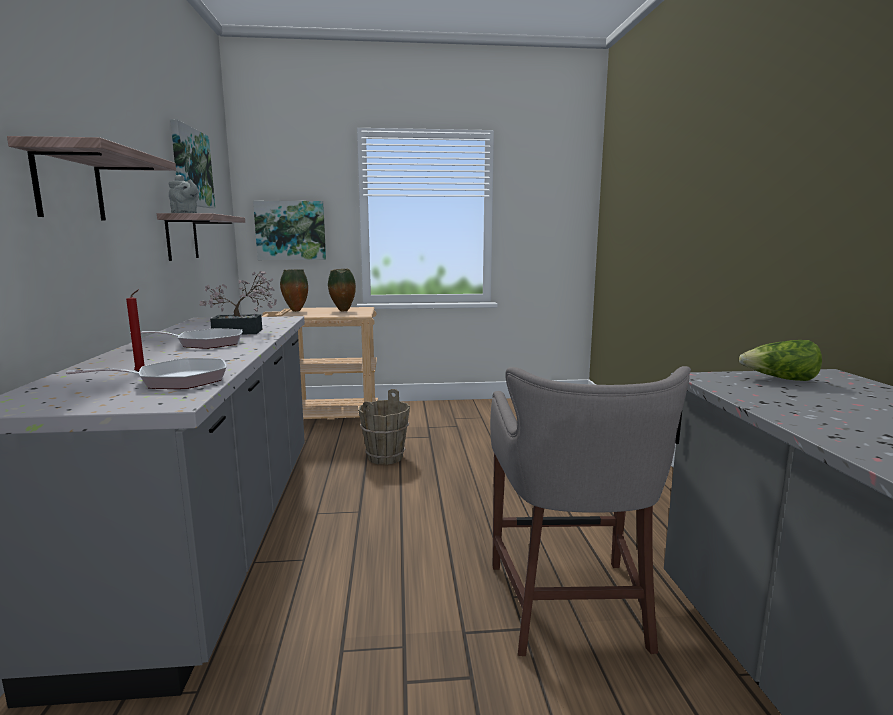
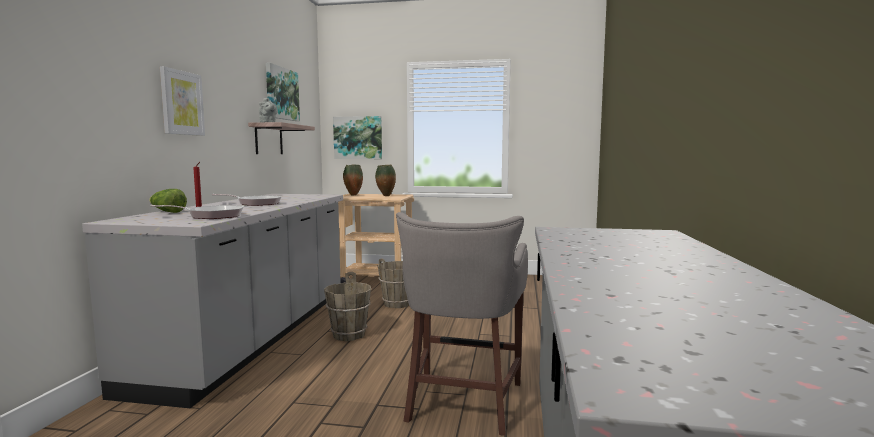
camera: 15 degrees right, 5 degrees down
(69, 185) = (181, 103): shelf -> picture
(243, 332) = (289, 200): potted plant -> none
(351, 516) = (348, 335): none -> brown bucket
(780, 379) = (609, 232): lettuce -> lettuce (167, 212)

